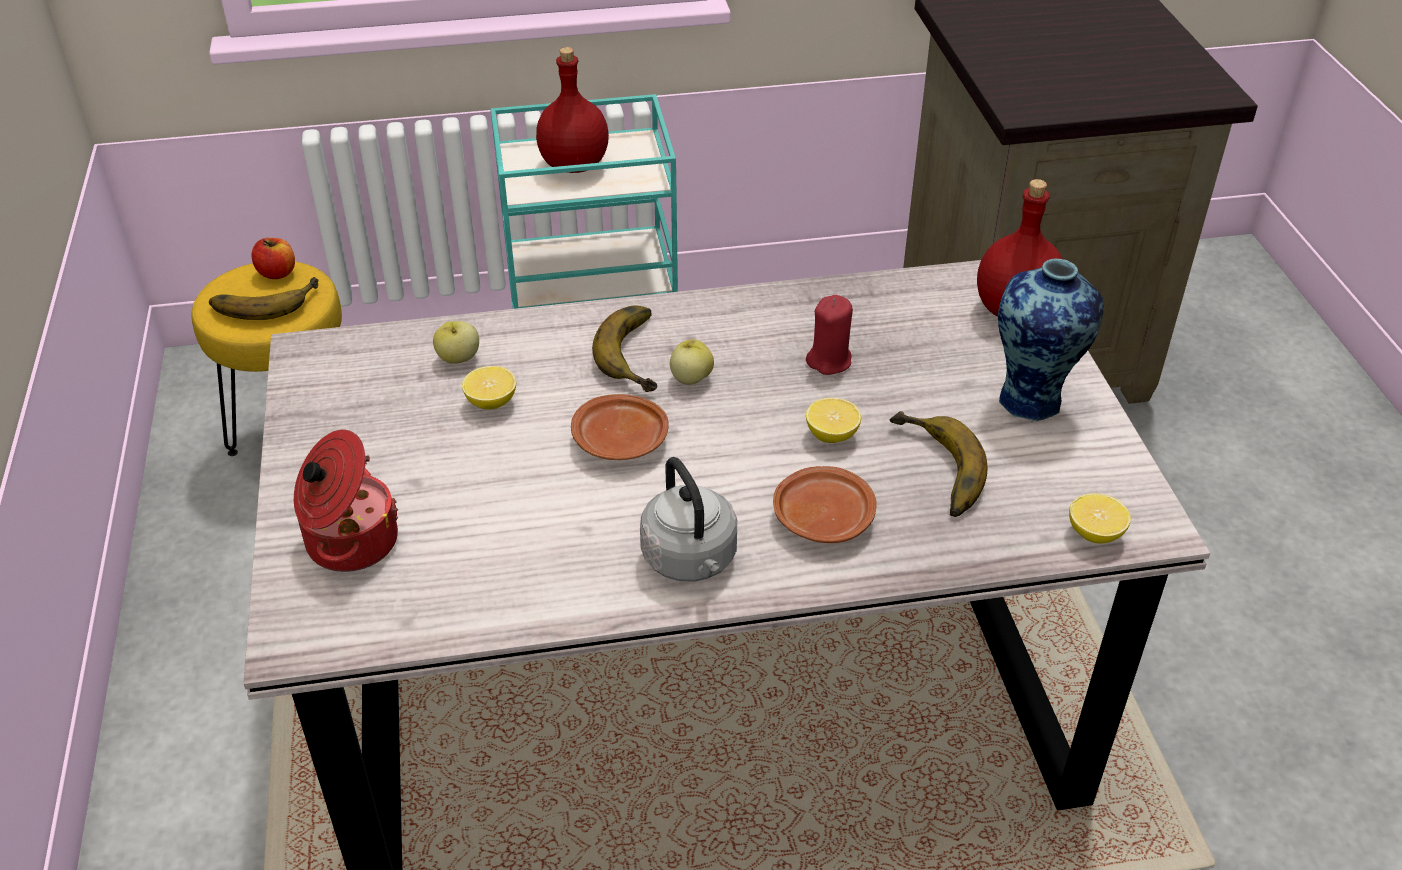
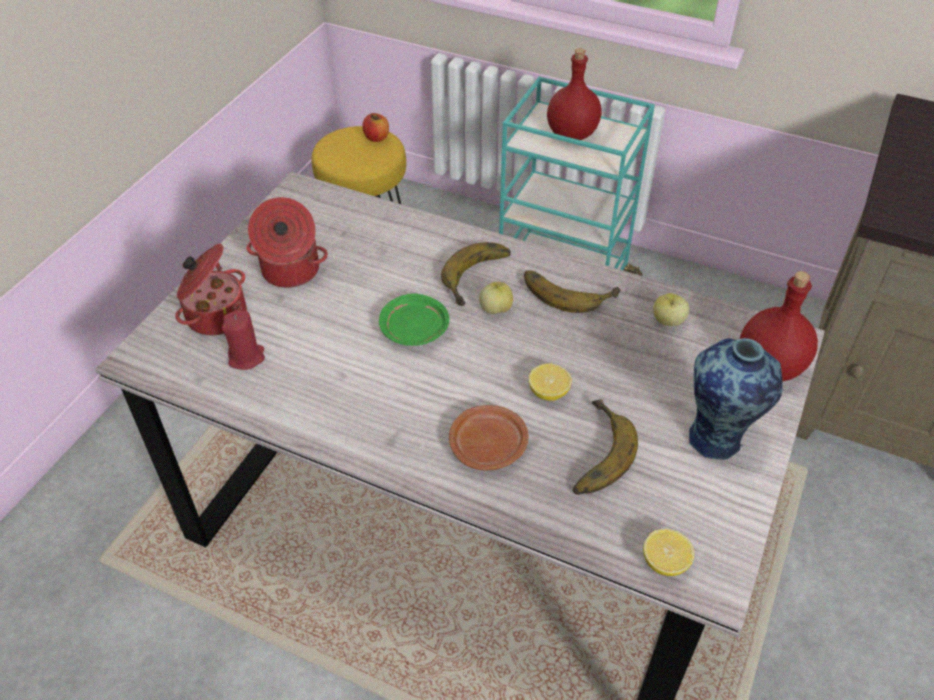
camera: 35 degrees right, 5 degrees up
(264, 301) = (355, 152): banana -> banana (568, 290)
(397, 448) = (290, 271): none -> cooking pot
(458, 358) = (373, 232): apple -> apple (668, 321)
(491, 402) = (365, 268): lemon -> none
(621, 441) = (414, 330): brown plate -> green plate
(691, 560) = (381, 429): grey kettle -> none
(829, 361) = (597, 340): red candle -> red candle (246, 357)

